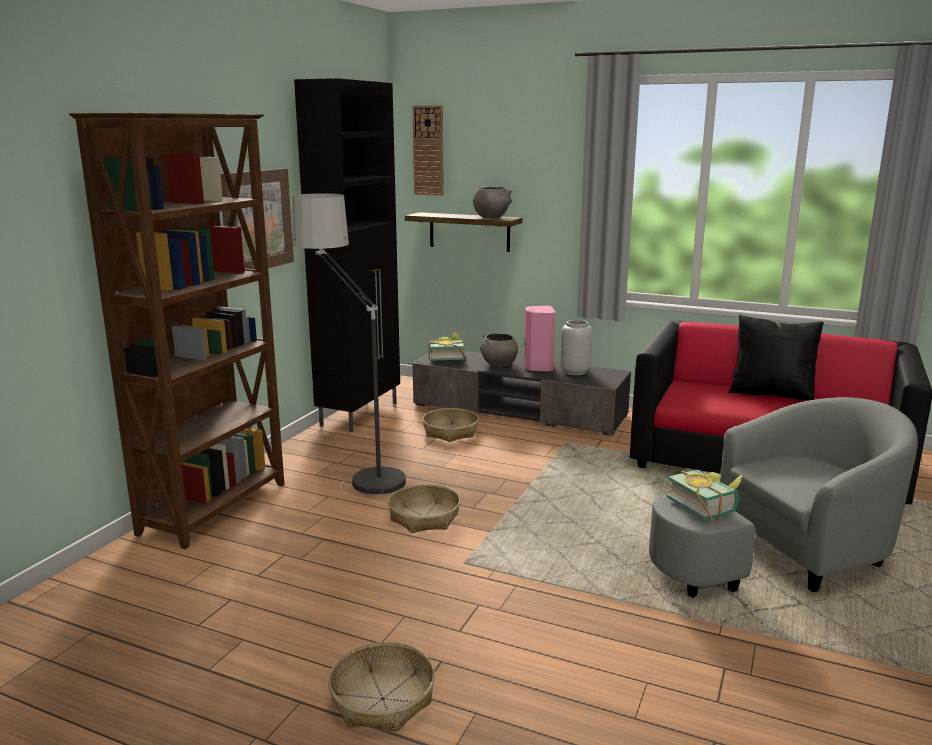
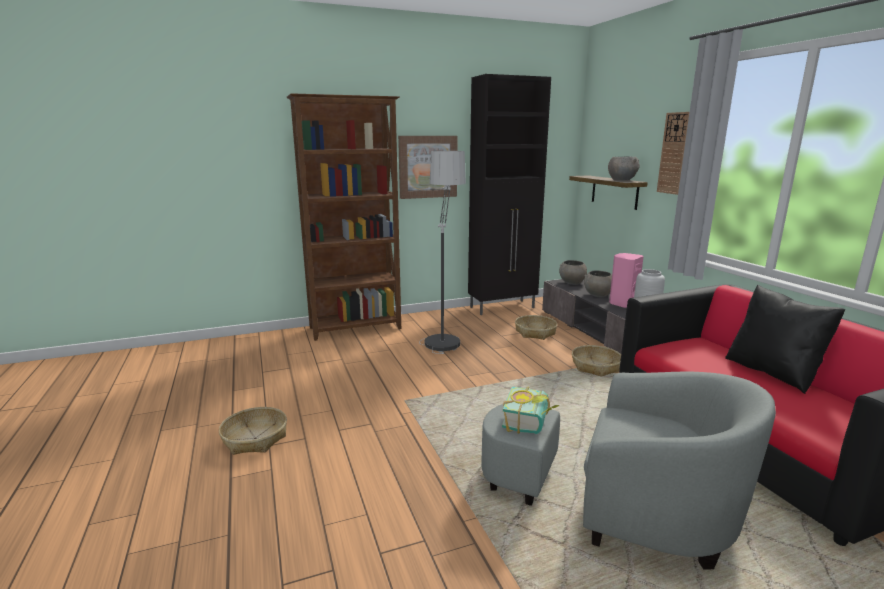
camera: 45 degrees right, 0 degrees up
(424, 517) = (431, 370): basket -> basket (595, 367)
(428, 151) = (598, 129): wall clock -> wall clock (674, 153)
(446, 357) = (572, 283): book -> grey bowl

